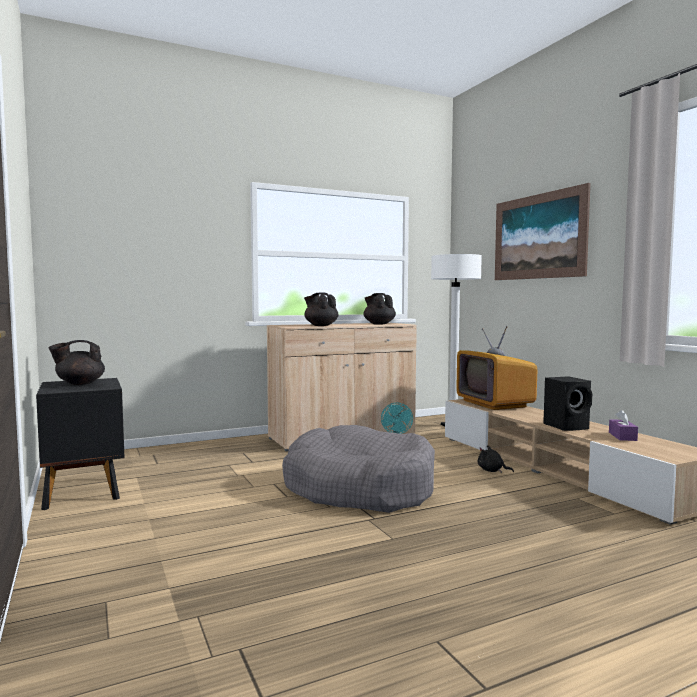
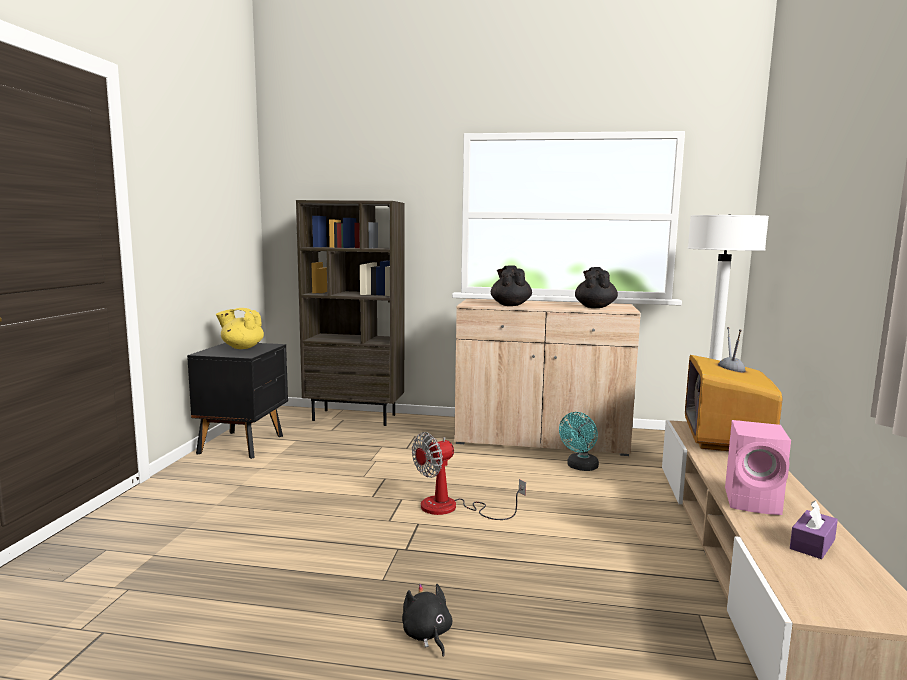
camera: 35 degrees right, 5 degrees up
(79, 383) = (242, 347): black teapot -> yellow teapot
(162, 451) = (355, 417): none -> brown bookcase
(359, 488) = (452, 508): grey dog bed -> fan
(492, 471) = (646, 534): black plush toy -> black plush toy (427, 635)
(538, 236) = (830, 189): picture -> none
(567, 426) = (754, 502): black speaker -> pink speaker

